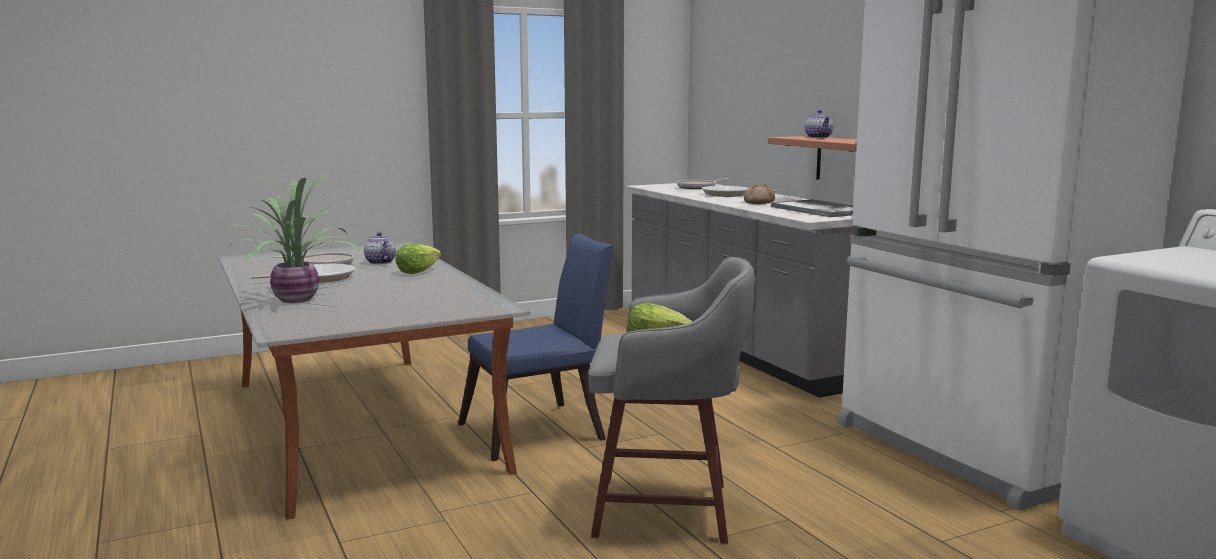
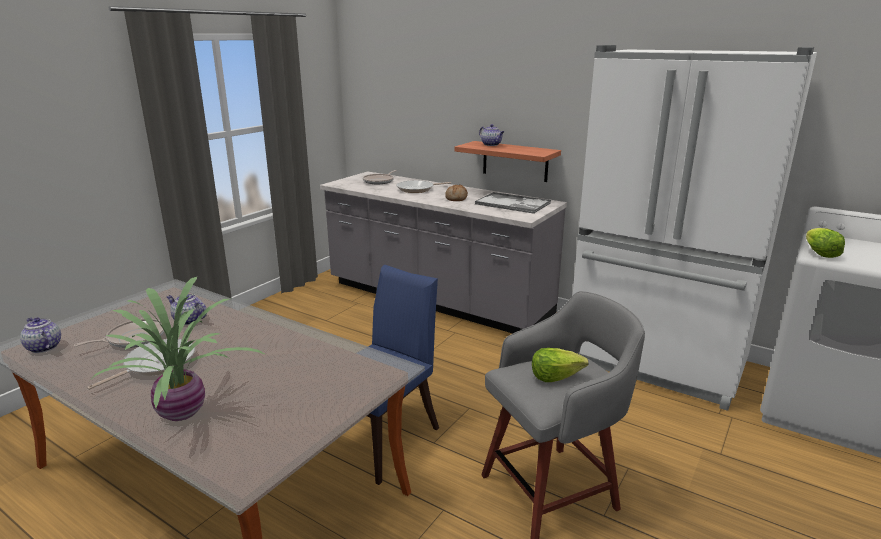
camera: 30 degrees left, 10 degrees up
(257, 260) = (43, 347): none -> teapot
(417, 271) = (246, 328): lettuce -> lettuce (819, 253)

